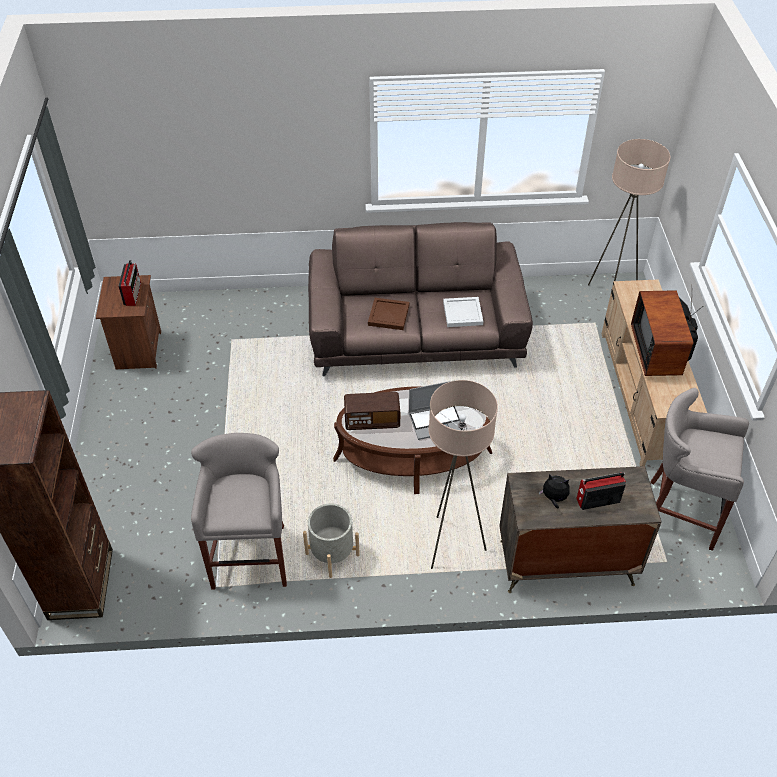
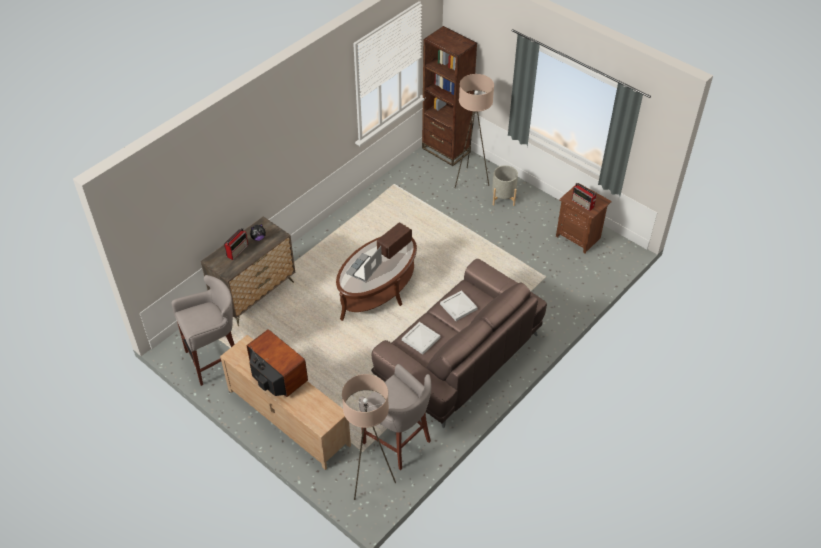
camera: 135 degrees right, 0 degrees up
(251, 554) = (396, 202): grey stool -> grey stool (398, 442)
(332, 554) = (362, 225): grey planter -> grey planter (503, 198)
(389, 316) = (458, 306): brown tray -> white tray
(451, 544) = (315, 265): beige floor lamp -> beige floor lamp (470, 180)

